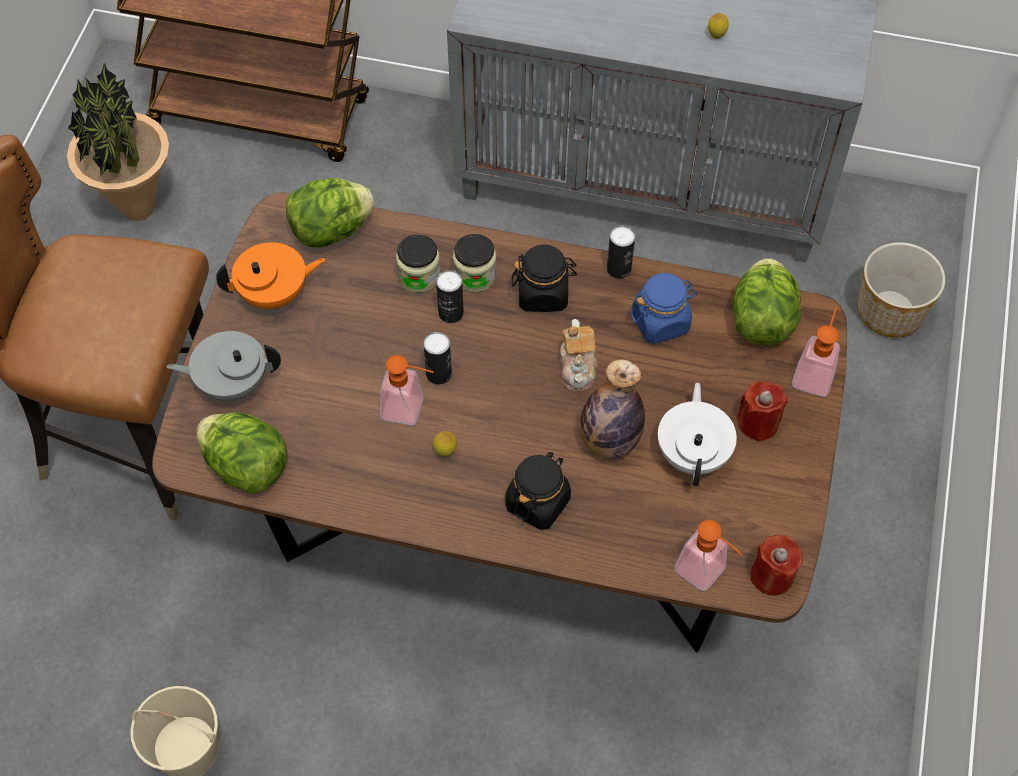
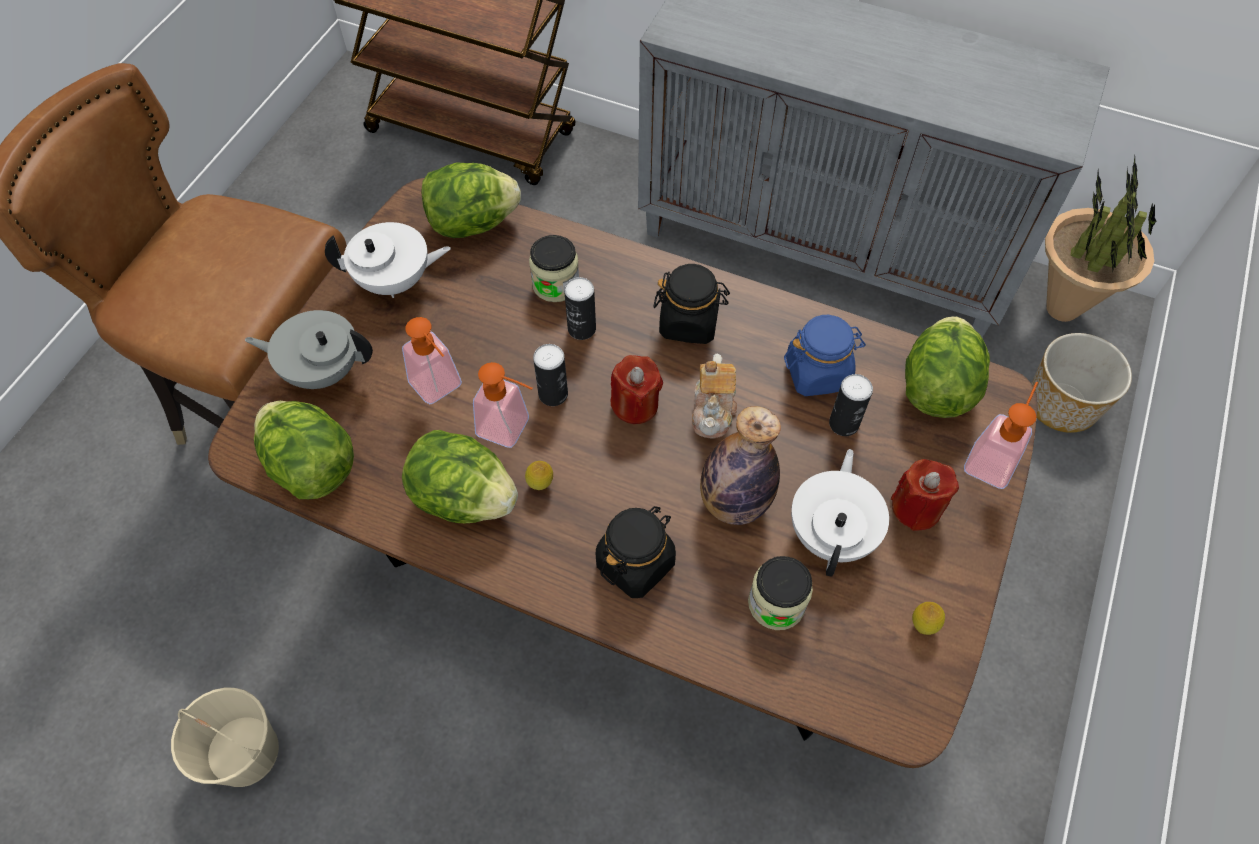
camera: 10 degrees right, 0 degrees up
(138, 209) = (338, 203): potted plant -> potted plant (1062, 309)
(275, 294) = (395, 281): orange teapot -> white teapot
(383, 472) = (464, 497): none -> lettuce
(475, 275) = (617, 292): jar -> jar (776, 603)
(618, 269) = (779, 307): can -> can (844, 423)
(706, 574) = (826, 689): soap dispenser -> soap dispenser (440, 389)
(716, 35) = (927, 78): lemon -> lemon (923, 625)
(772, 576) = (908, 705): red candle -> red candle (635, 405)

